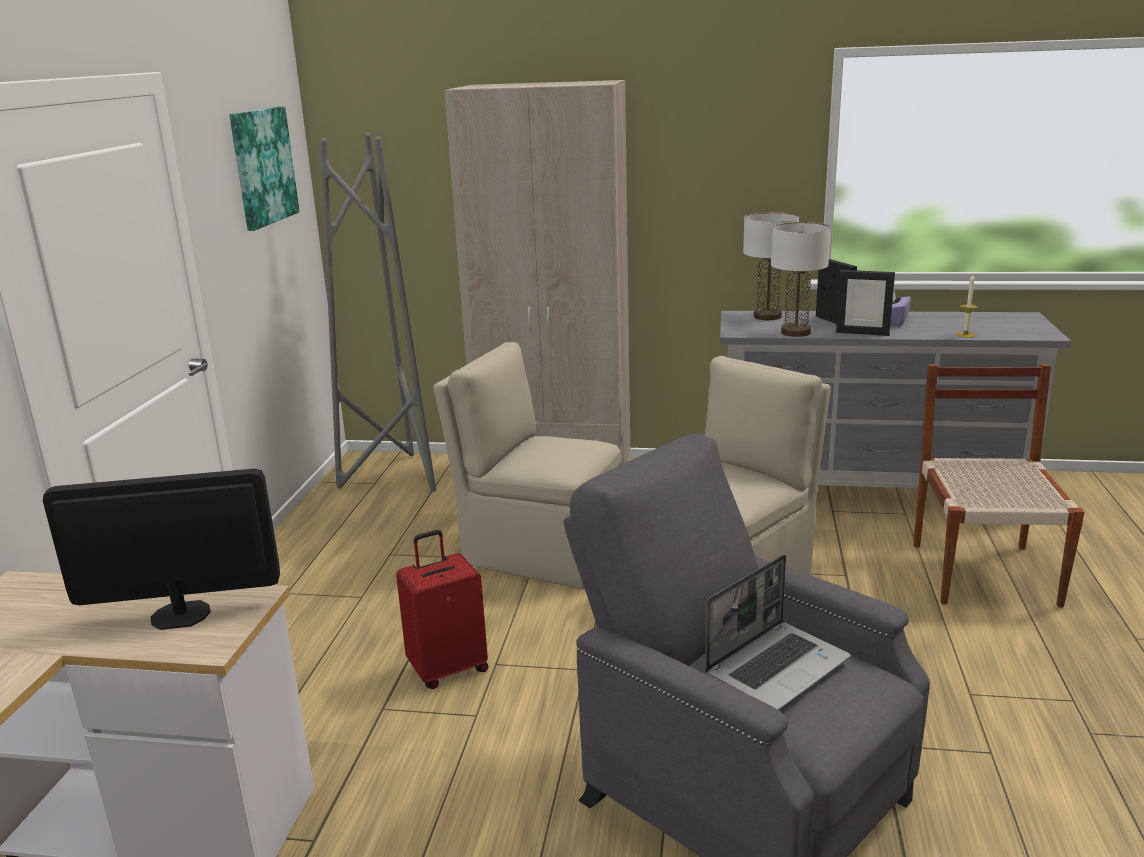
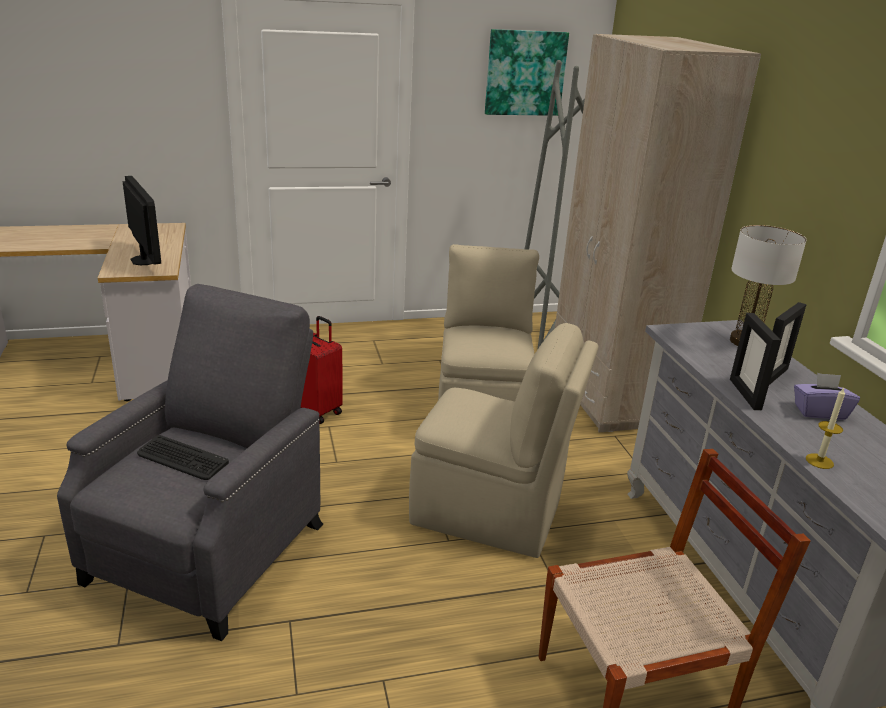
camera: 65 degrees right, 5 degrees up
(777, 666) = (182, 459): laptop -> keyboard
(795, 332) = (703, 358): table lamp -> none

